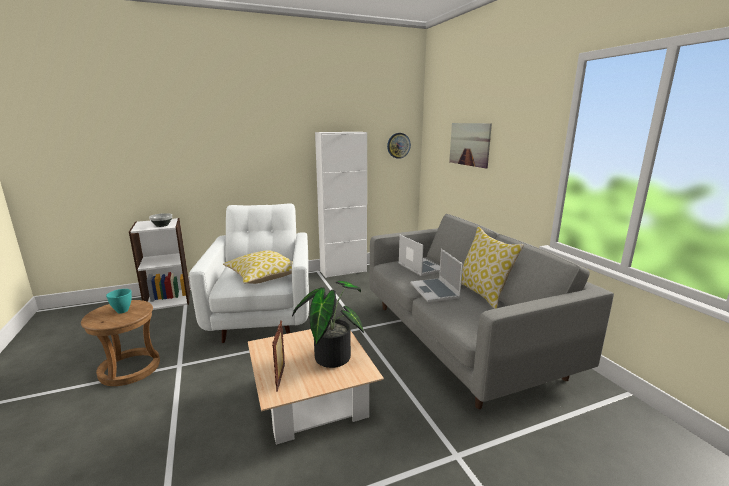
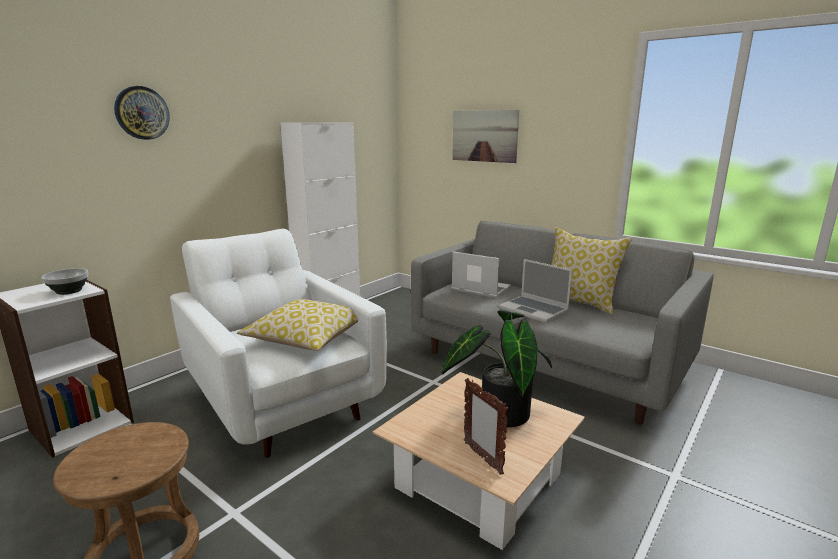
camera: 30 degrees left, 0 degrees up
(122, 311) = (128, 449): turquoise bowl -> none
(398, 145) = (374, 142): wall clock -> wall clock (142, 113)

